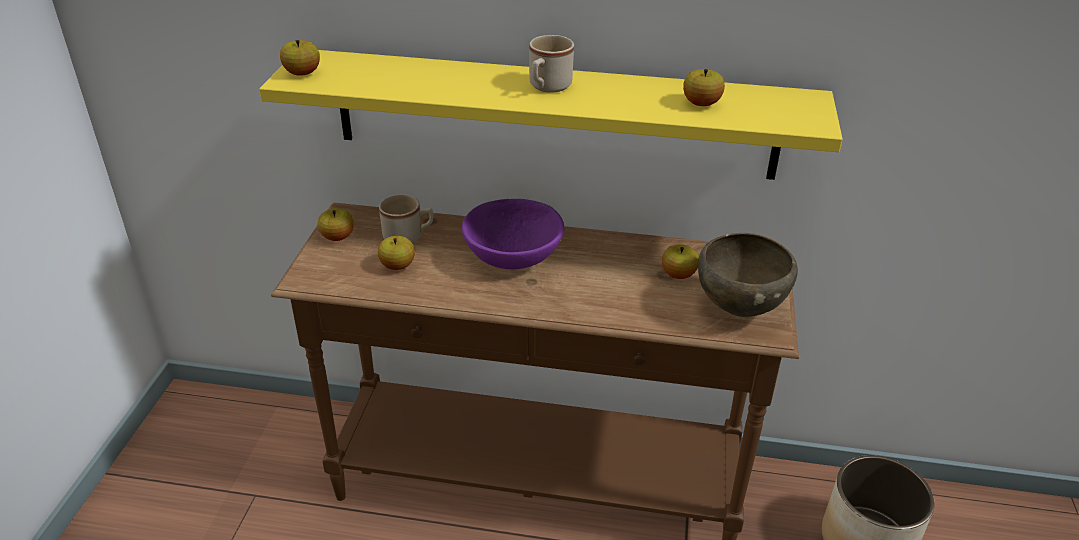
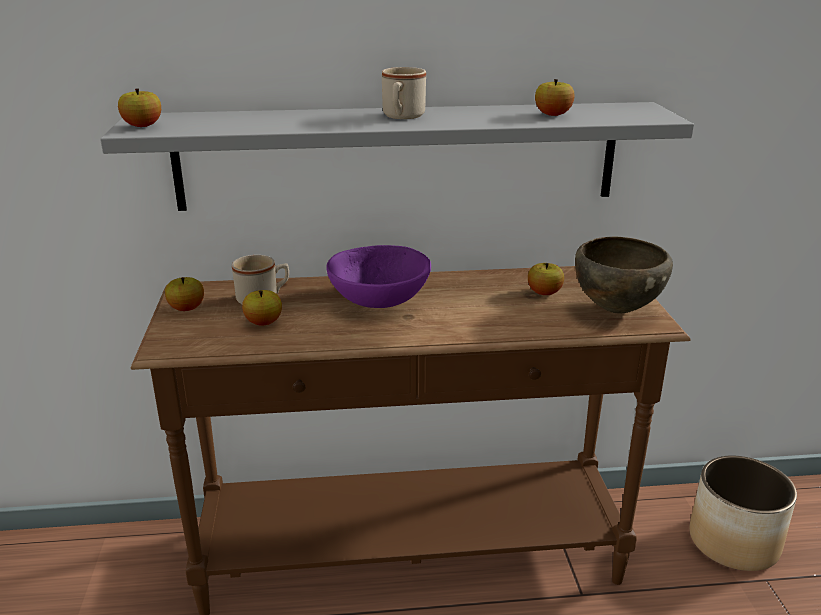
camera: 15 degrees left, 10 degrees down
(554, 114) = (398, 156): yellow shelf -> grey shelf

